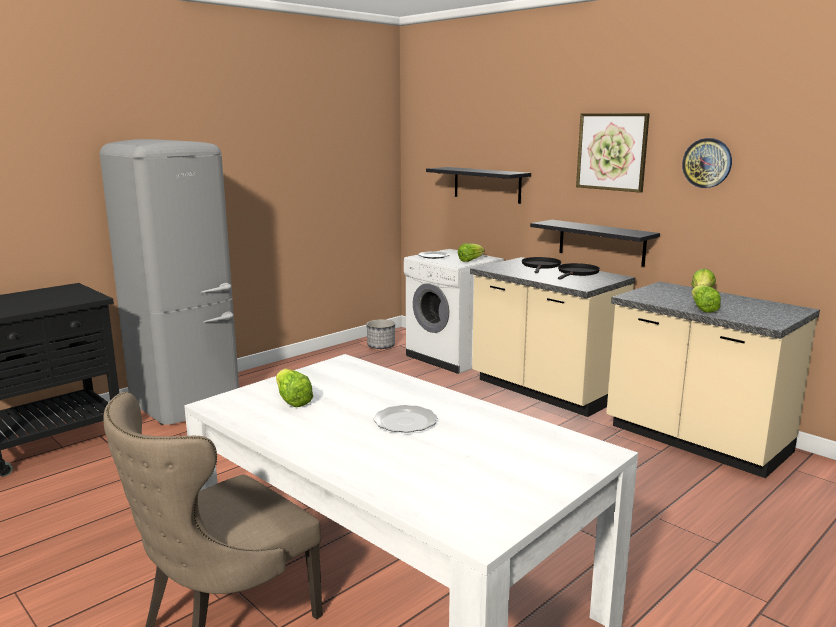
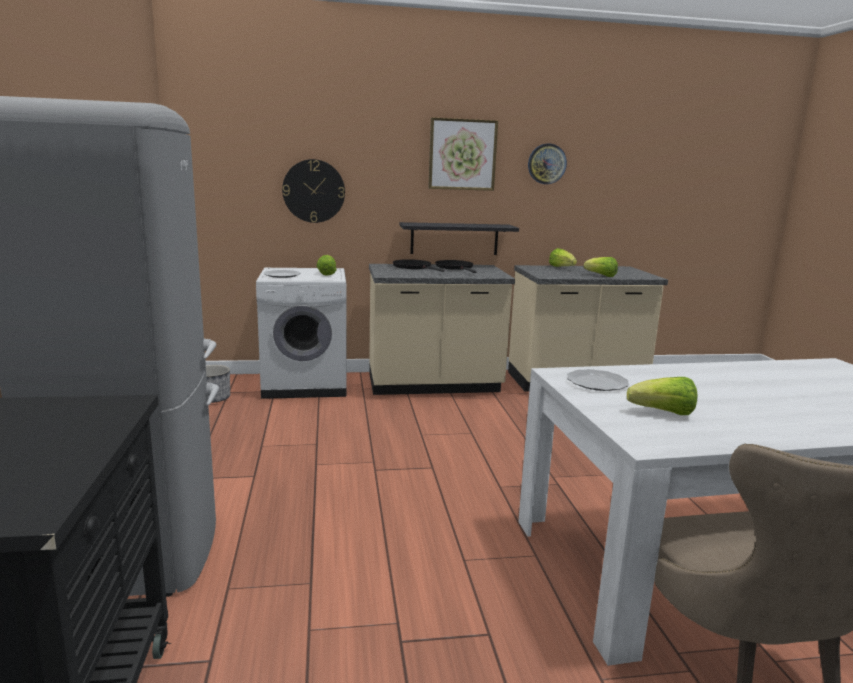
camera: 55 degrees left, 0 degrees up
(405, 422) = (750, 391): plate -> plate (597, 383)
(487, 184) = (314, 191): black shelf -> wall clock

